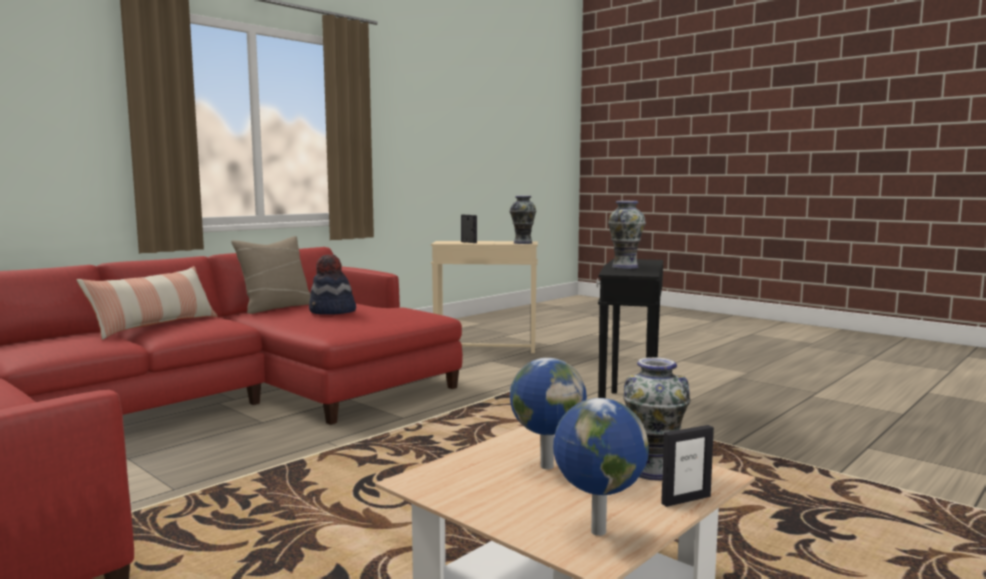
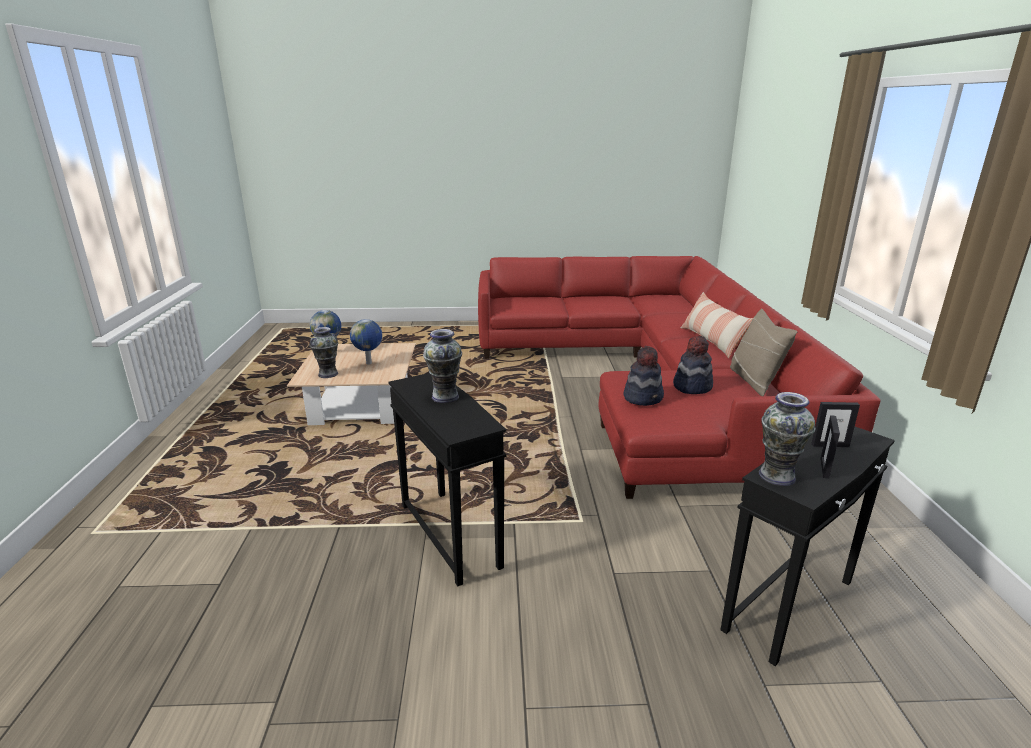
camera: 135 degrees right, 15 degrees up
(385, 318) = (643, 397): none -> hat
(485, 348) = (790, 605): beige side table -> black side table
(685, 499) = (308, 368): picture frame -> picture frame (825, 468)

